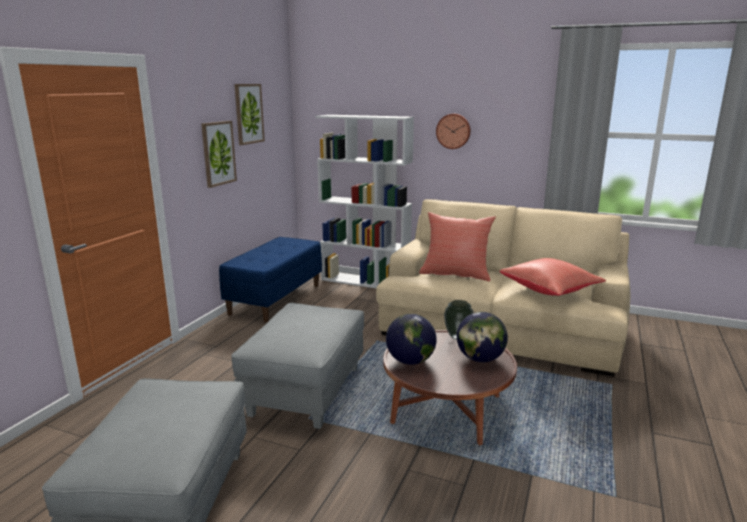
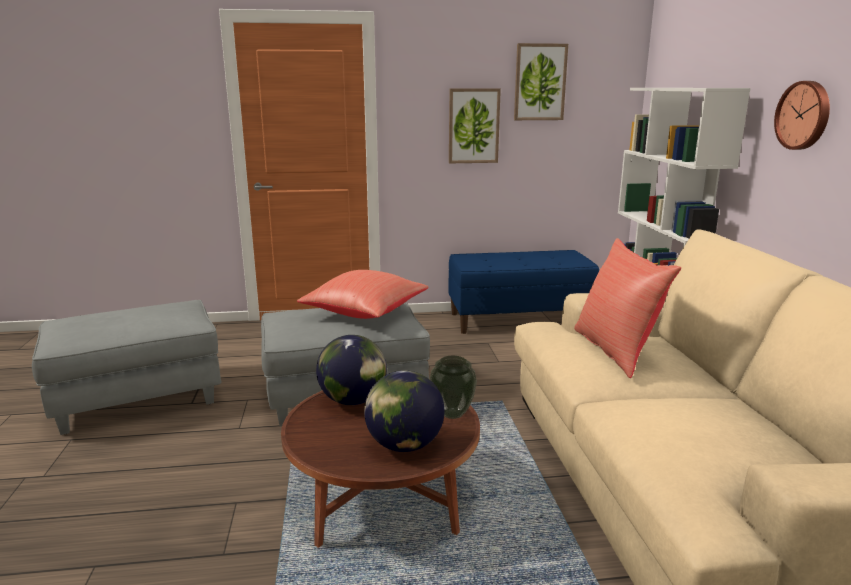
camera: 60 degrees right, 0 degrees up
(550, 290) = (681, 436): red pillow -> red pillow (366, 313)

